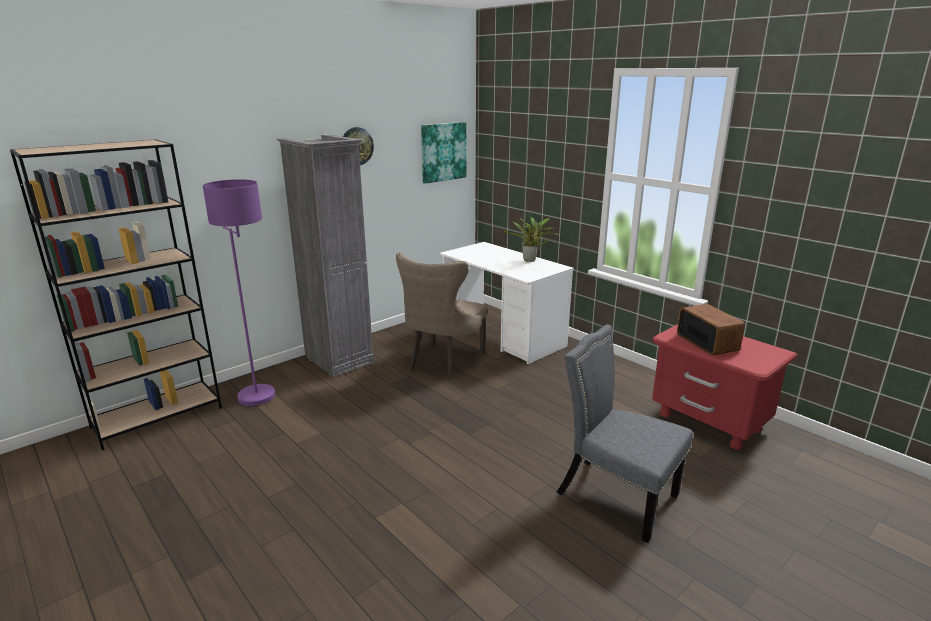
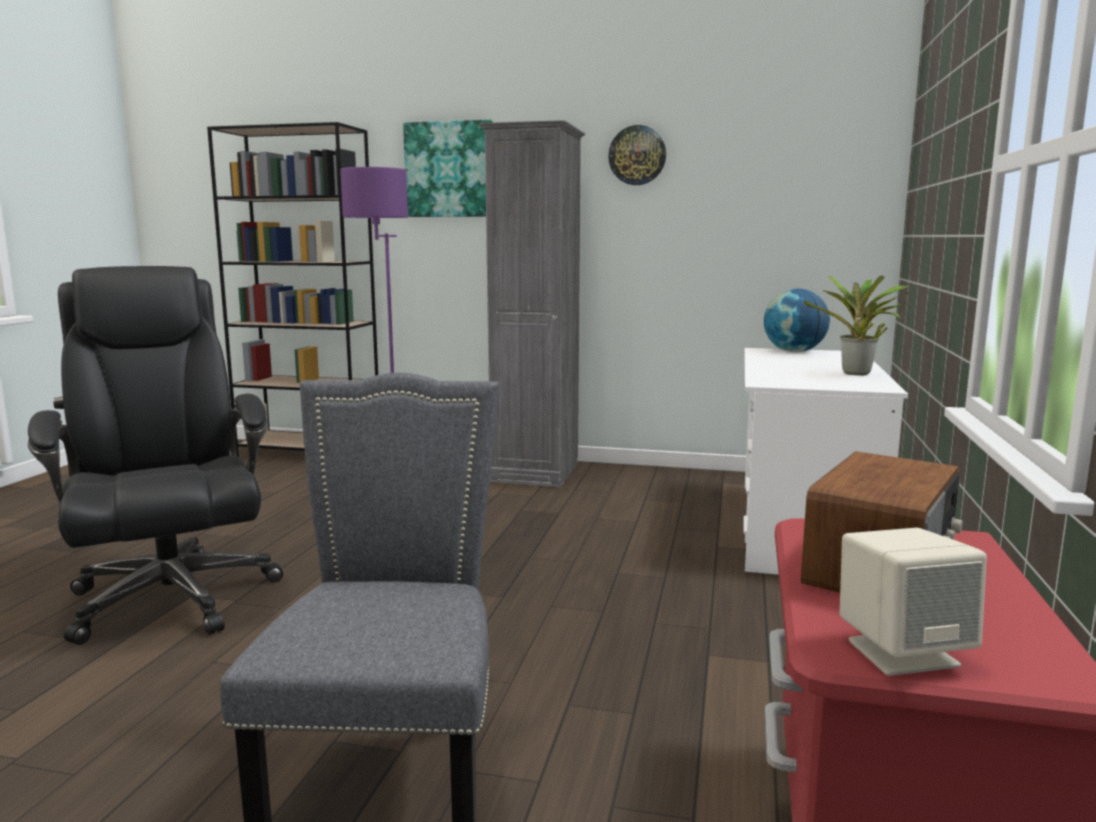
camera: 55 degrees right, 10 degrees down
(371, 526) = (172, 598): none -> black office chair
(442, 361) = (635, 518): beige chair -> none
(443, 152) = (819, 177): picture -> picture (449, 169)
(467, 250) = (794, 352): none -> globe
(760, 361) = (902, 652): none -> beige speaker

